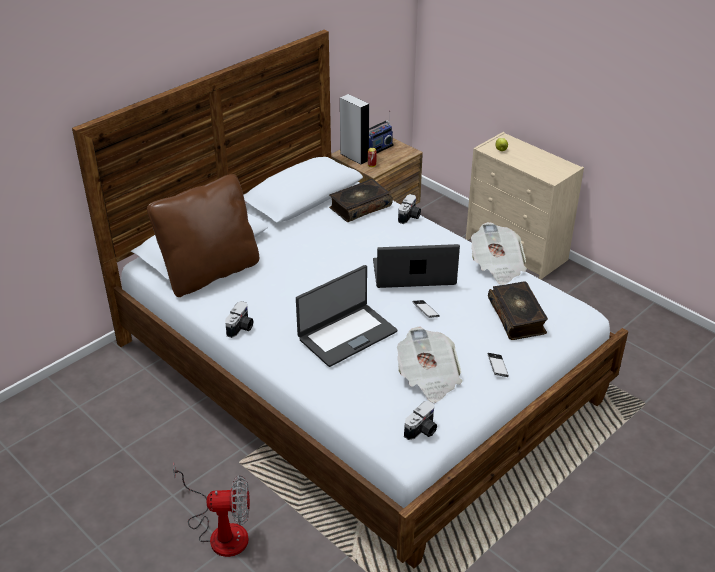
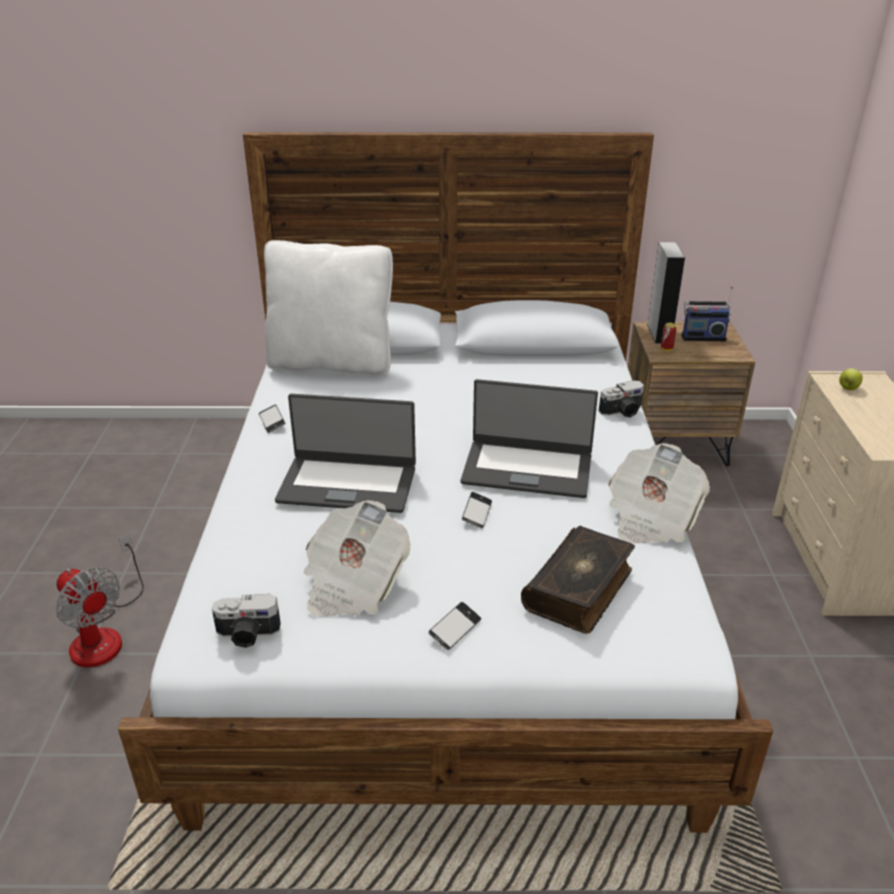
camera: 45 degrees right, 5 degrees down
(210, 273) = (331, 363): brown pillow -> white pillow
(241, 328) = (272, 422): camera -> phone
(359, 207) = (578, 376): book -> none
(414, 274) = (527, 468): laptop -> laptop turned 150 degrees clockwise

